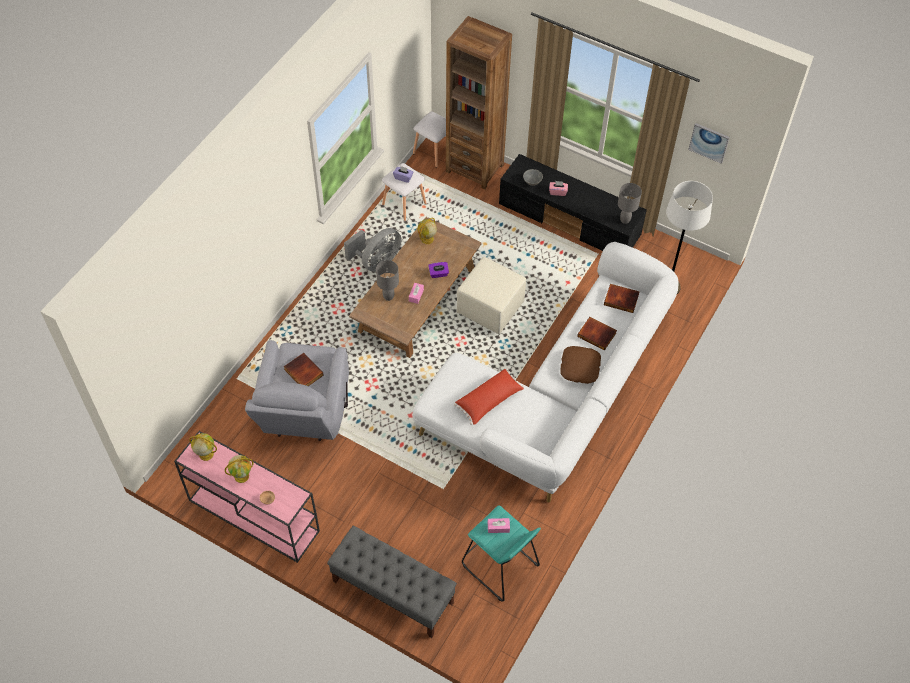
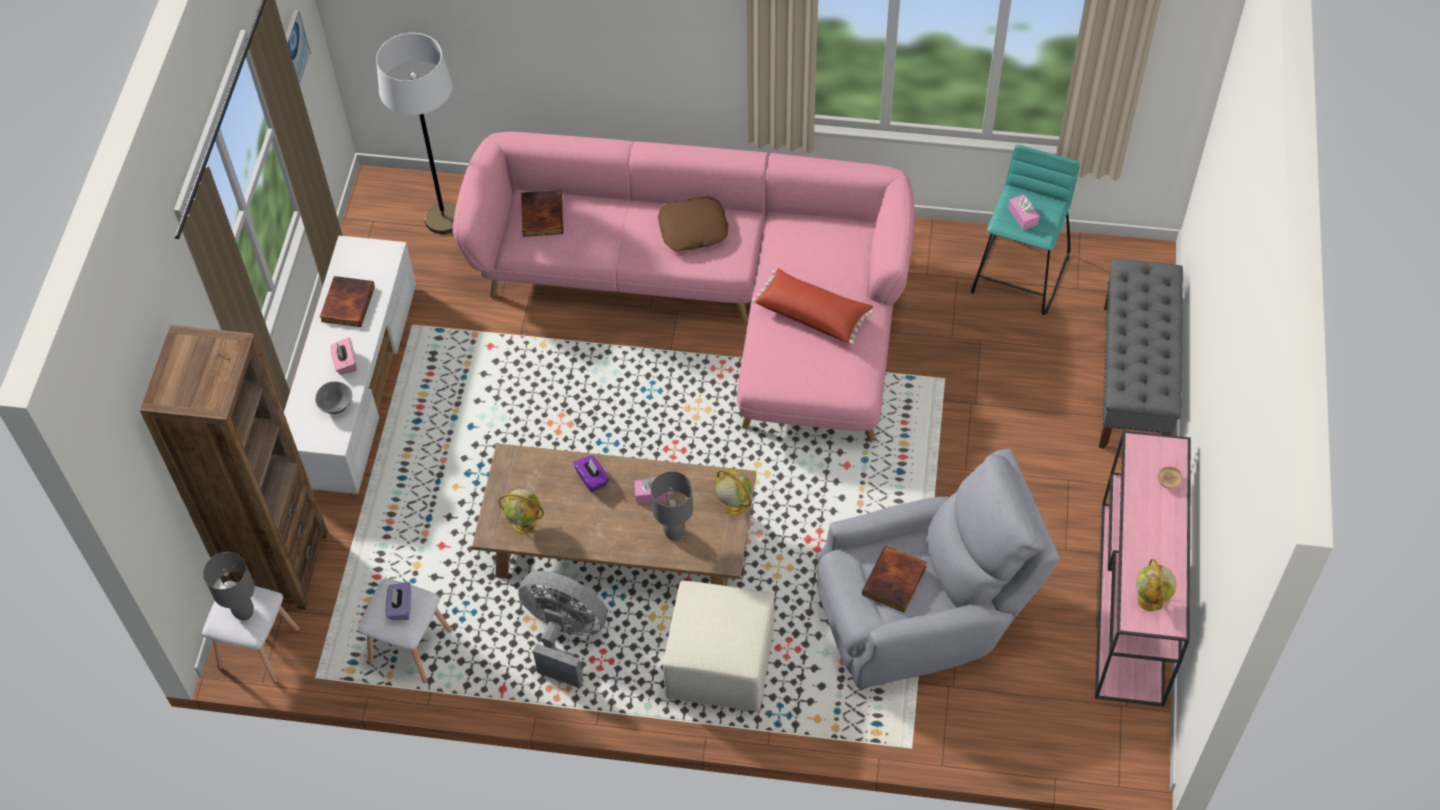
camera: 110 degrees left, 0 degrees up
(242, 476) = (1153, 533): globe -> globe (733, 504)
(491, 308) = (589, 431): beige ottoman -> beige ottoman (720, 663)
(555, 397) = (717, 296): white sofa -> pink sofa
(570, 221) = (354, 383): black tv stand -> white tv stand
(597, 334) = (622, 225): book -> book (347, 303)
(624, 220) = (373, 256): grey table lamp -> grey table lamp (244, 613)

